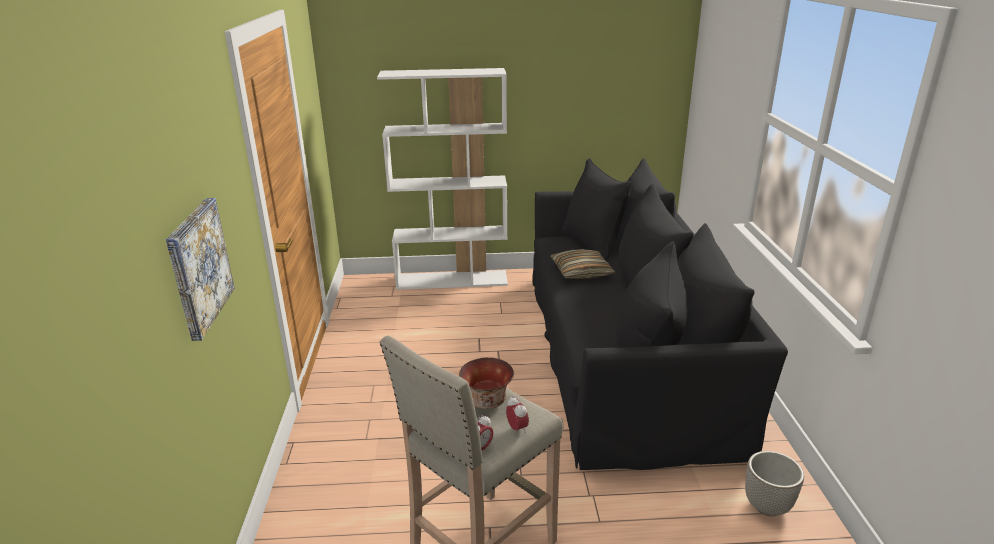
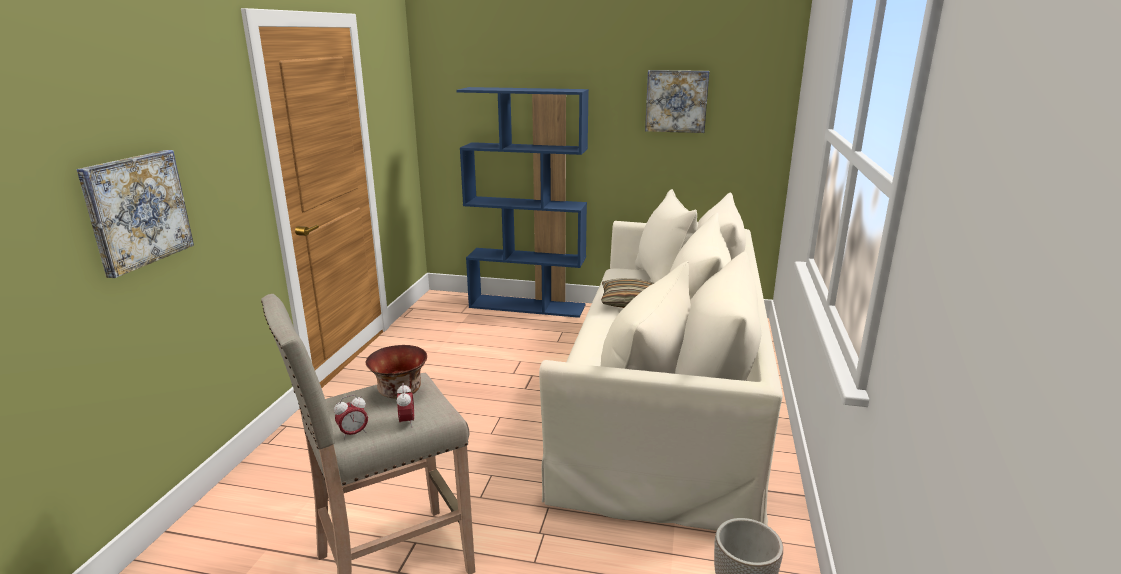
camera: 15 degrees right, 5 degrees down
(452, 280) = (528, 306): white bookcase -> blue bookcase
(586, 75) = (676, 101): none -> picture
(622, 351) = (663, 395): black sofa -> beige sofa

